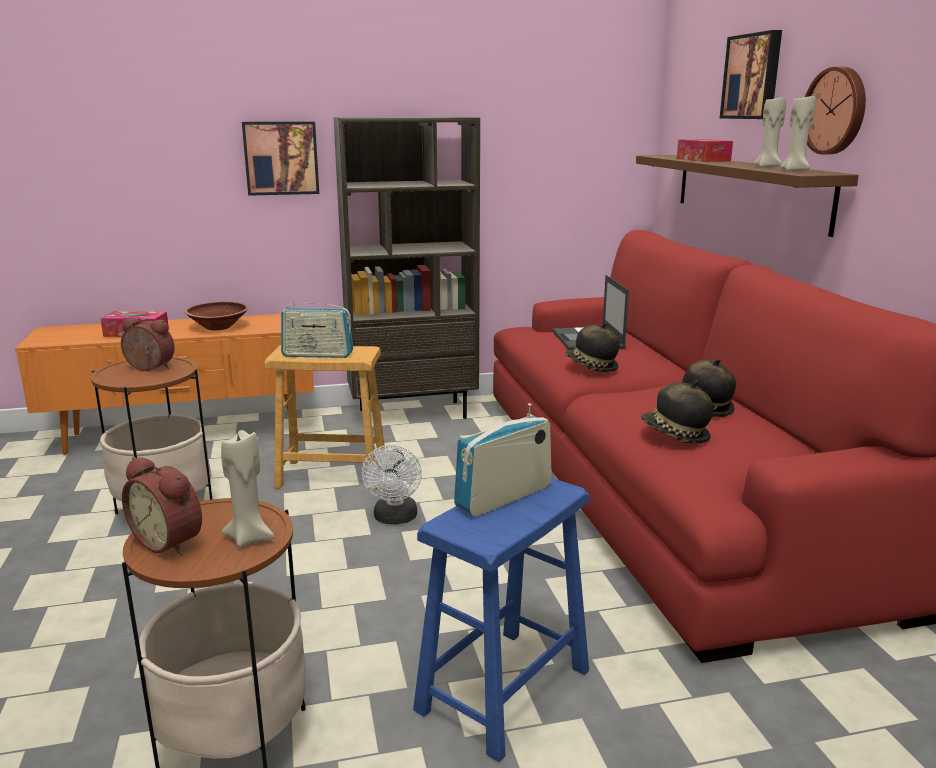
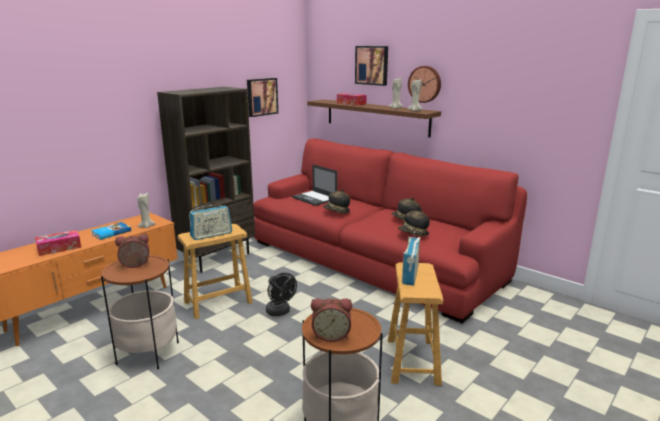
camera: 35 degrees left, 0 degrees up
(218, 327) = (111, 232): brown bowl -> book
(249, 537) = (358, 321): beige candle -> beige candle (146, 226)
(281, 158) = (125, 119): picture -> picture (261, 97)
(395, 519) = (280, 312): white fan -> black fan
(504, 690) = (413, 361): blue stool -> brown stool

